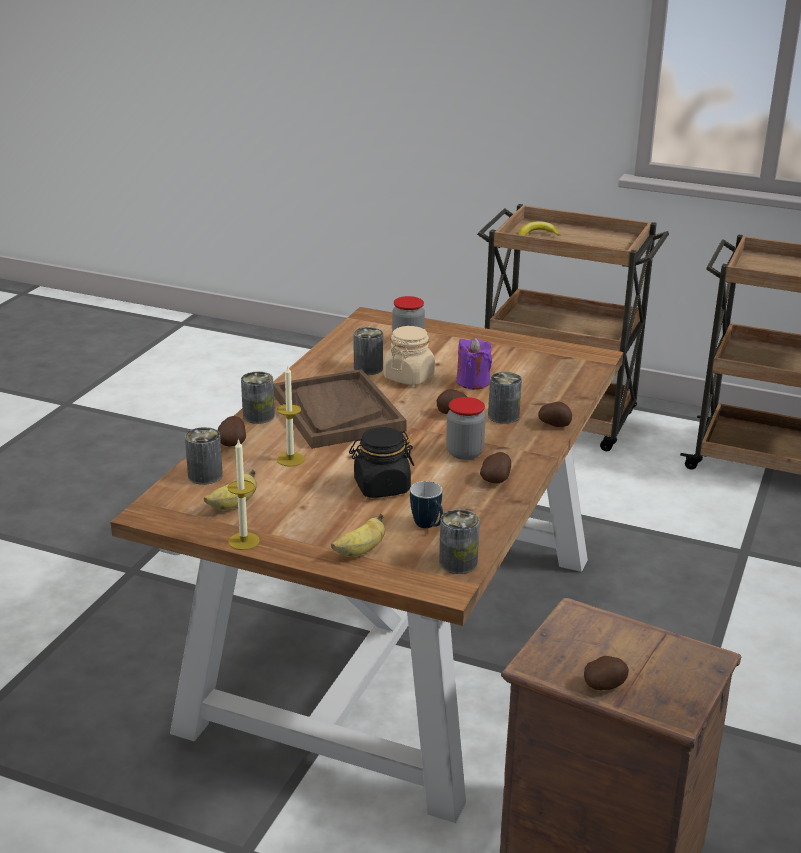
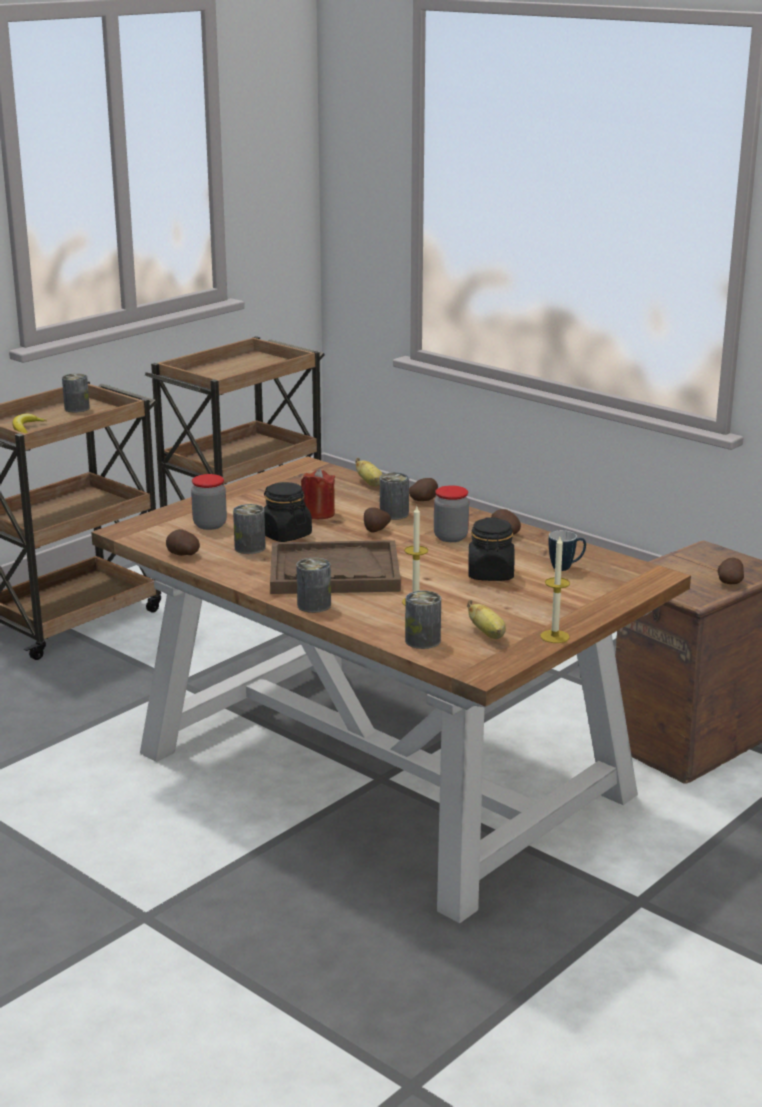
camera: 70 degrees left, 5 degrees down
(232, 443) = (363, 622): potato -> potato (182, 555)
(360, 551) = (593, 595): banana -> banana (370, 484)
(409, 377) = (285, 535): beige jar -> black jar
(458, 563) = (625, 566): can -> can (77, 408)
(473, 382) = (318, 514): purple candle -> red candle

